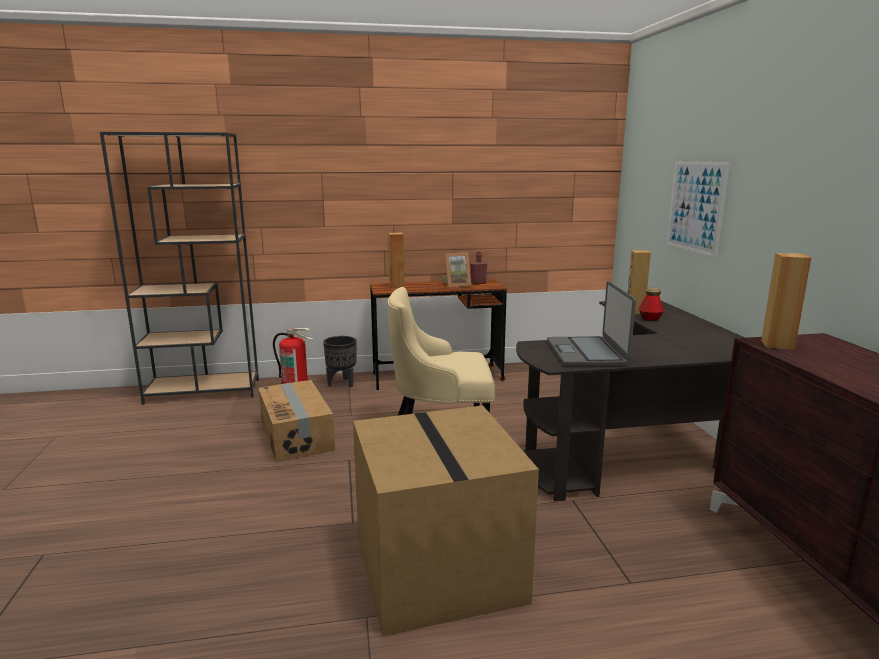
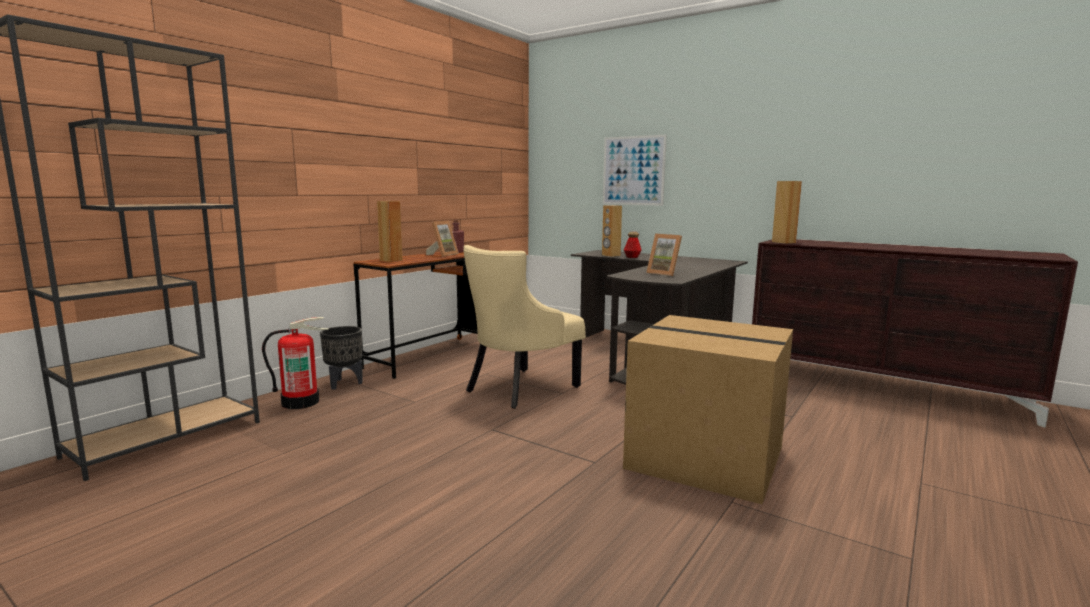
camera: 45 degrees left, 5 degrees down
(297, 435) = (396, 432): cardboard box -> none
(586, 353) = (665, 273): laptop -> picture frame

